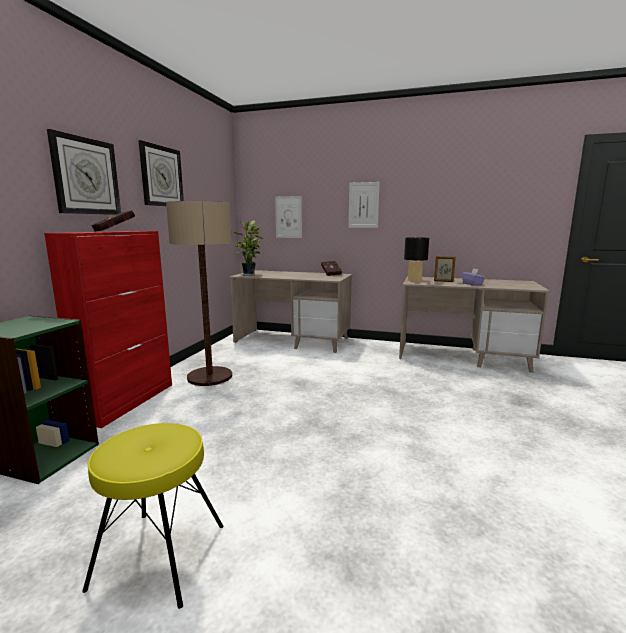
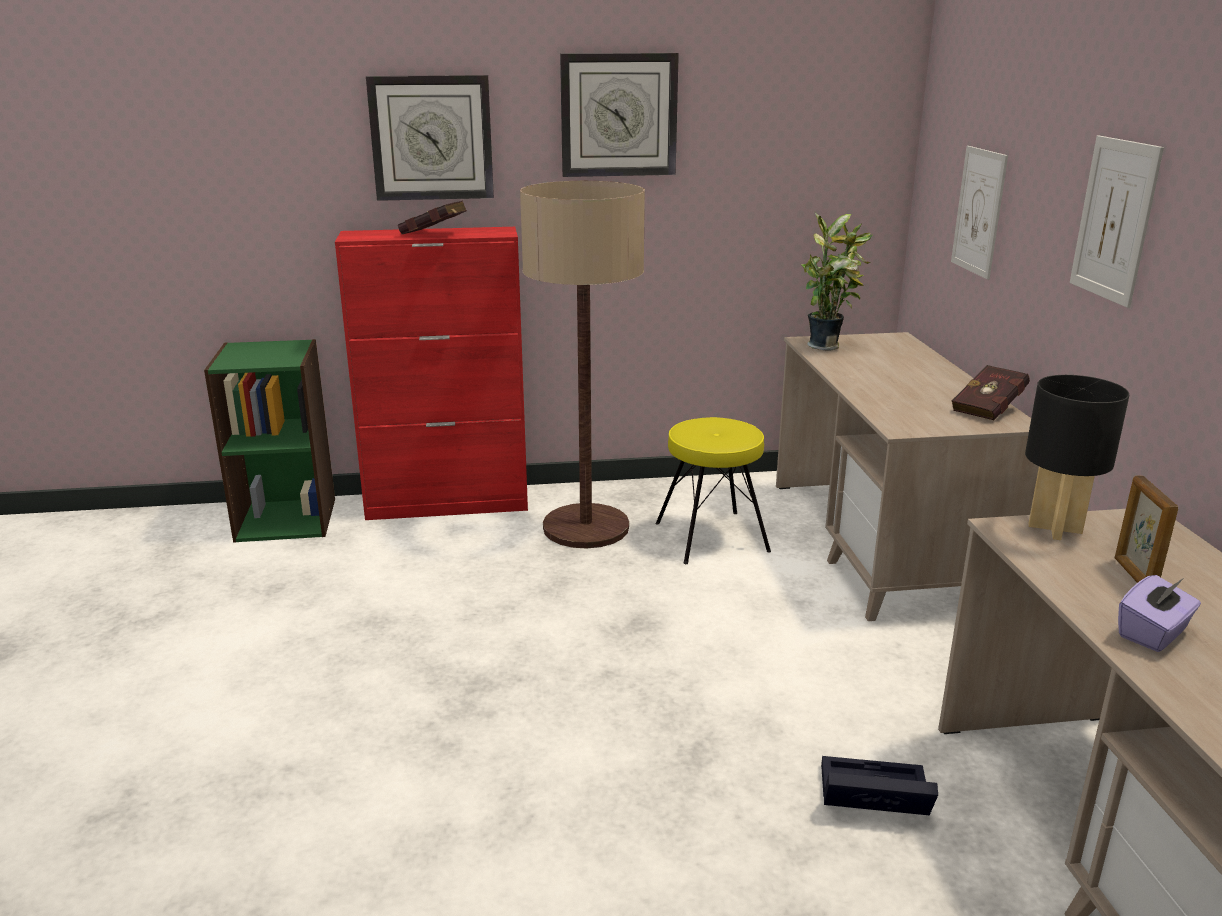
camera: 65 degrees right, 10 degrees up
(158, 556) = (124, 666): yellow stool -> yellow stool (710, 537)
(424, 374) = (871, 796): none -> black storage box

